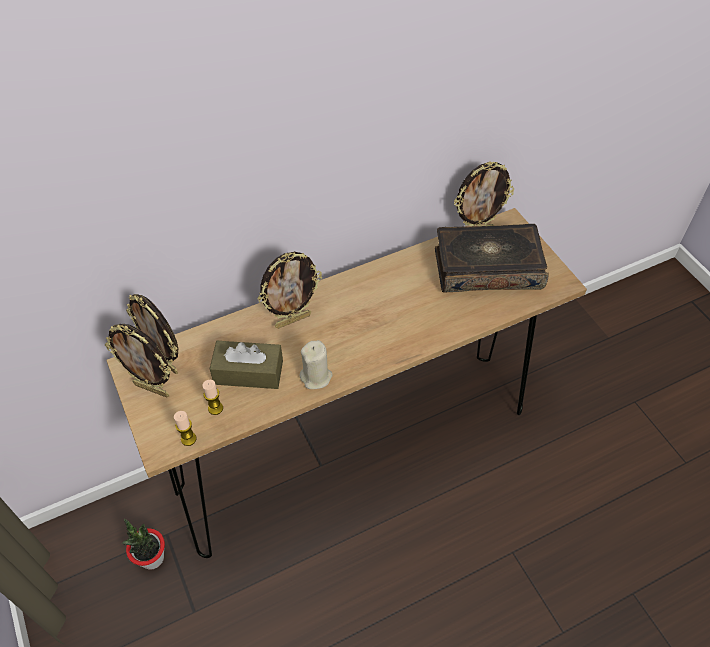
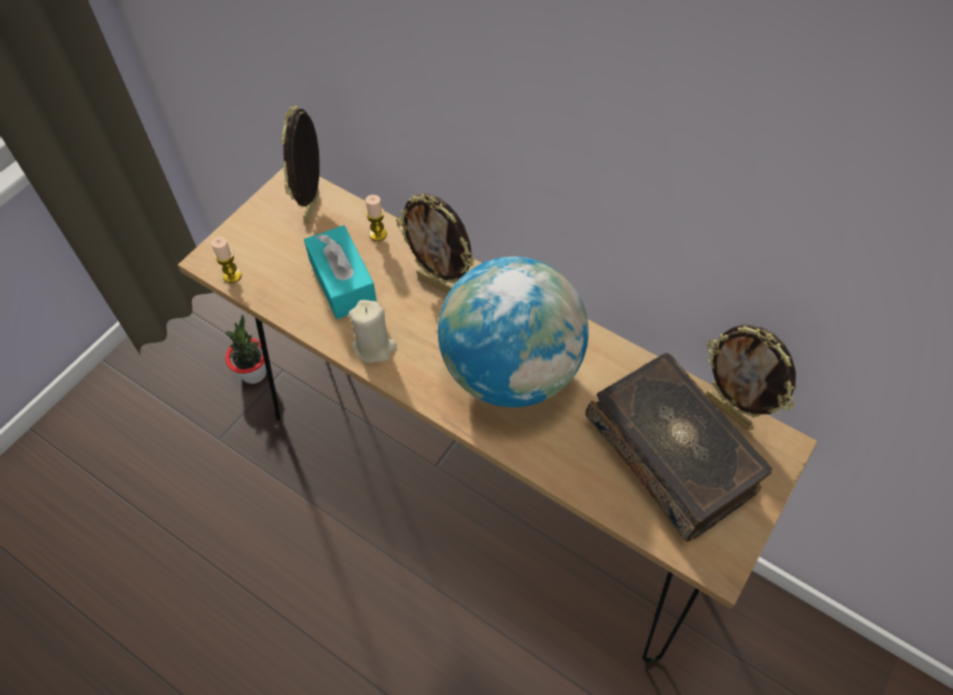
camera: 60 degrees right, 5 degrees up
(152, 389) = (275, 215): picture frame -> none
(215, 408) = (281, 278): candle -> candle (378, 234)
(248, 372) = (342, 282): brown tissue box -> turquoise tissue box
(384, 313) = (510, 370): none -> globe

